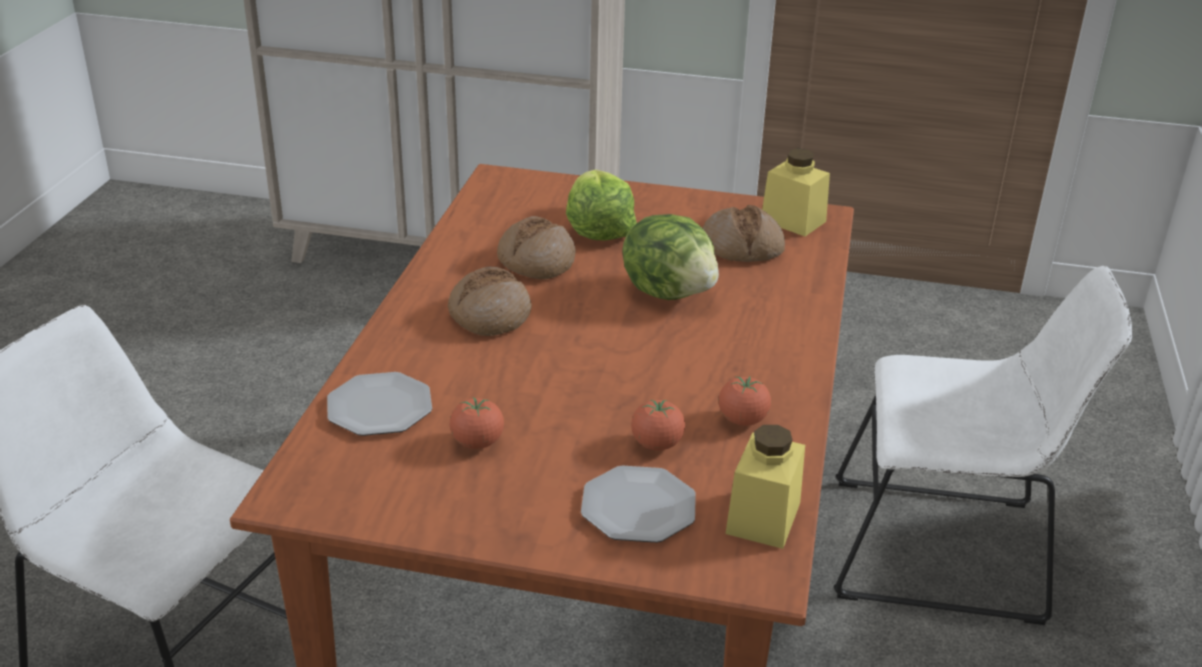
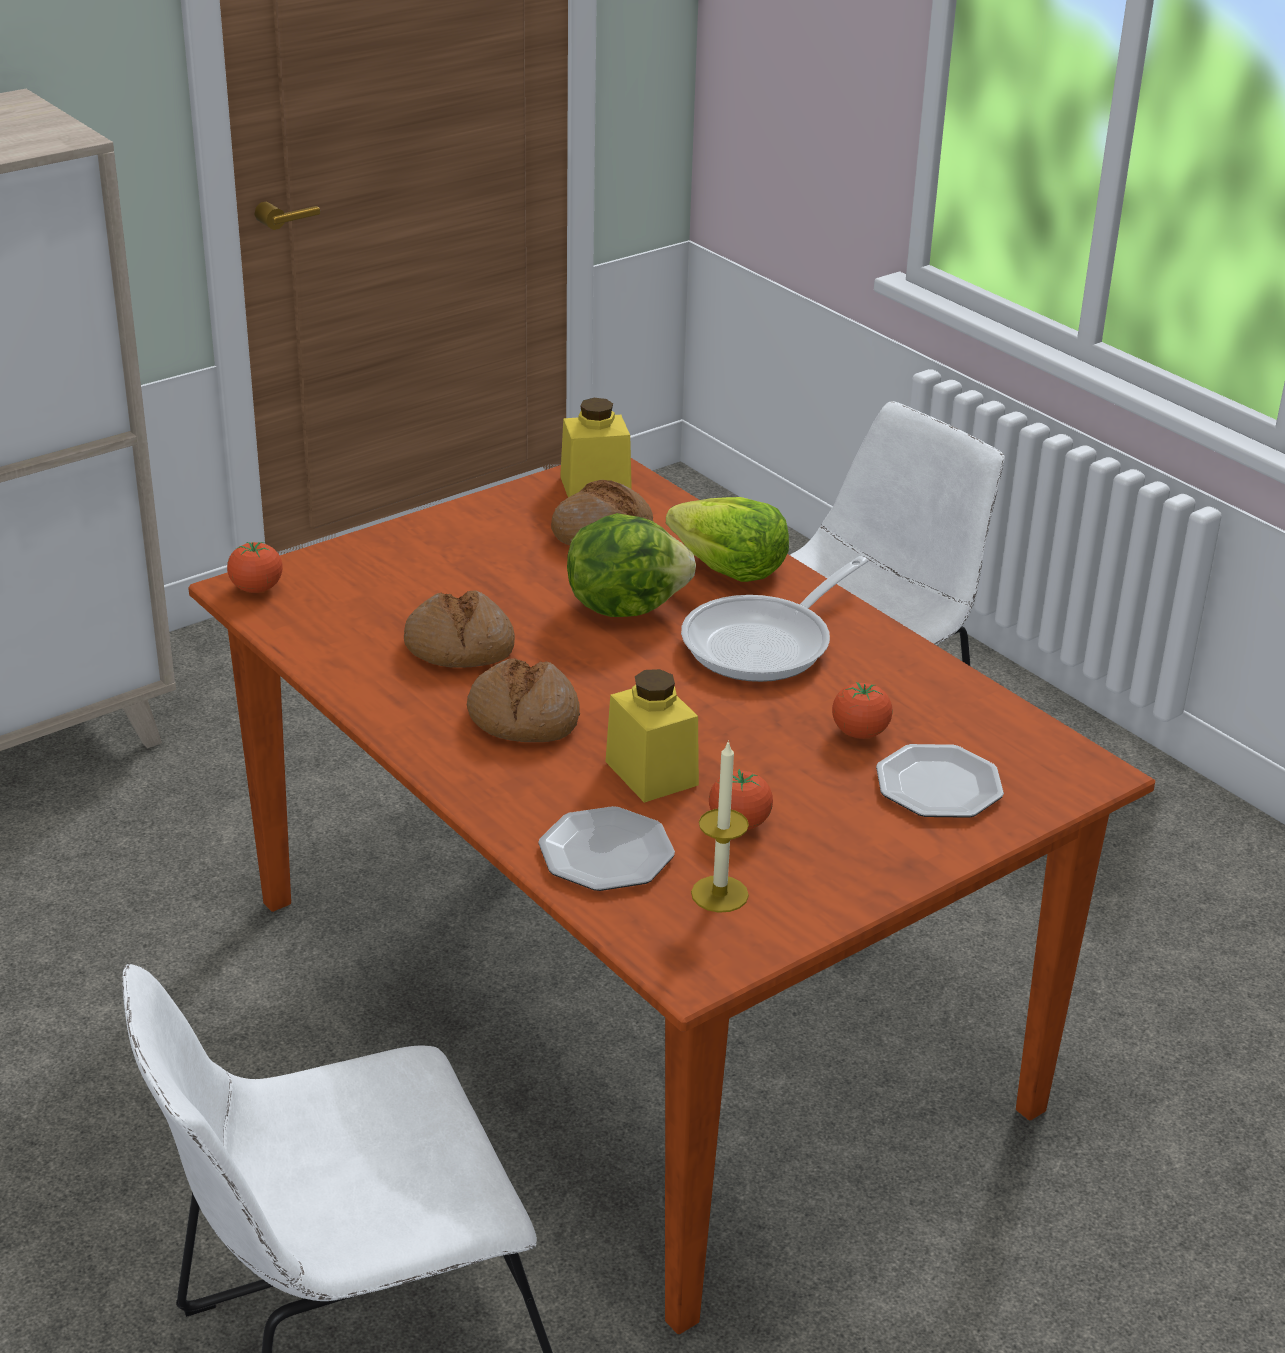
camera: 50 degrees left, 0 degrees up
(386, 470) = (719, 894): none -> candle
(598, 229) = (449, 585): lettuce -> lettuce (729, 569)
(711, 359) = (766, 643): none -> frying pan
(742, 420) = (877, 675): tomato -> tomato (256, 589)
(763, 518) = (1020, 734): yellow jar -> yellow jar (651, 773)

